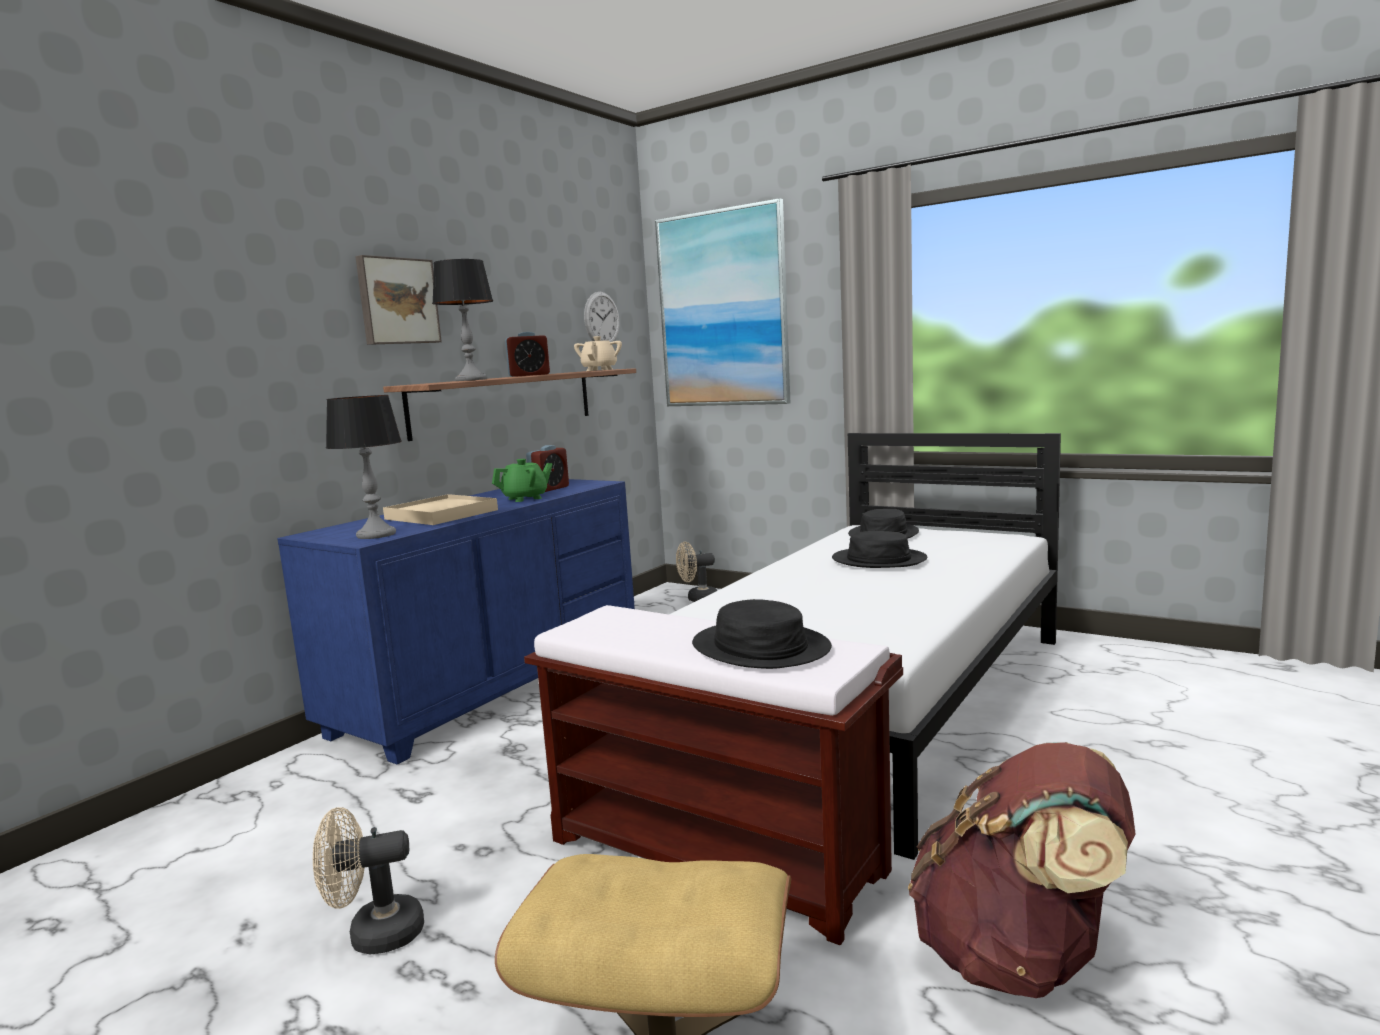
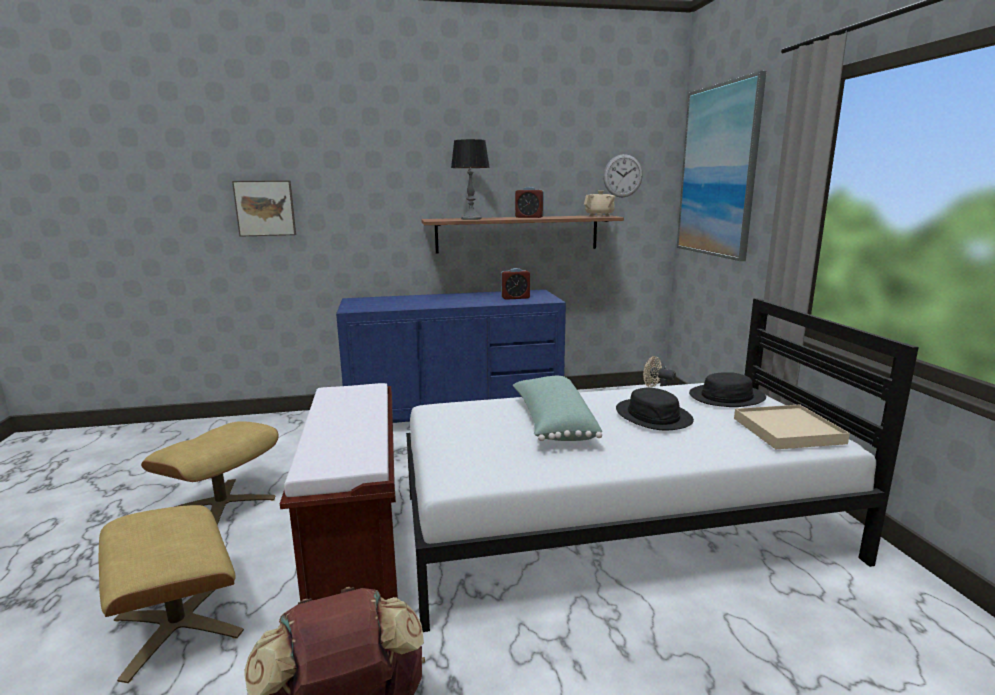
camera: 45 degrees right, 5 degrees up
(374, 935) = (222, 505): beige fan -> beige ottoman
(376, 535) = (364, 307): table lamp -> none
(397, 301) = (437, 166): picture -> picture (265, 208)
(441, 515) = (421, 302): beige tray -> beige tray (787, 430)
(525, 498) = (483, 301): green teapot -> none
(760, 648) = (344, 440): black hat -> none
(821, 592) = (552, 424): none -> green pillow

